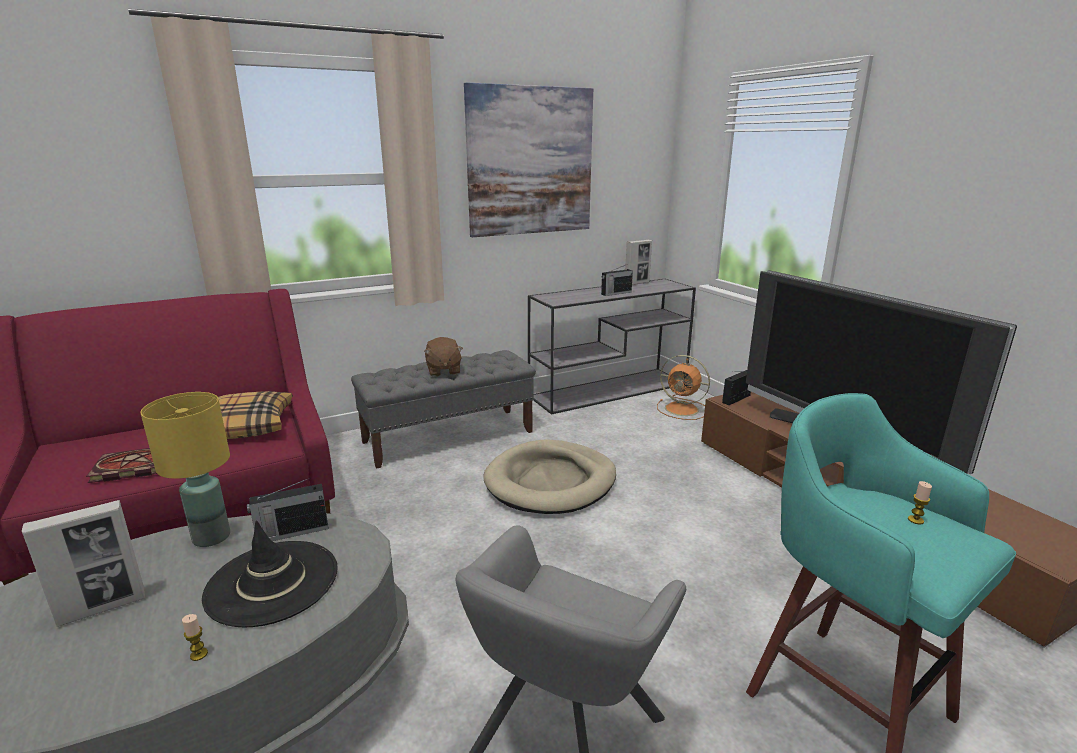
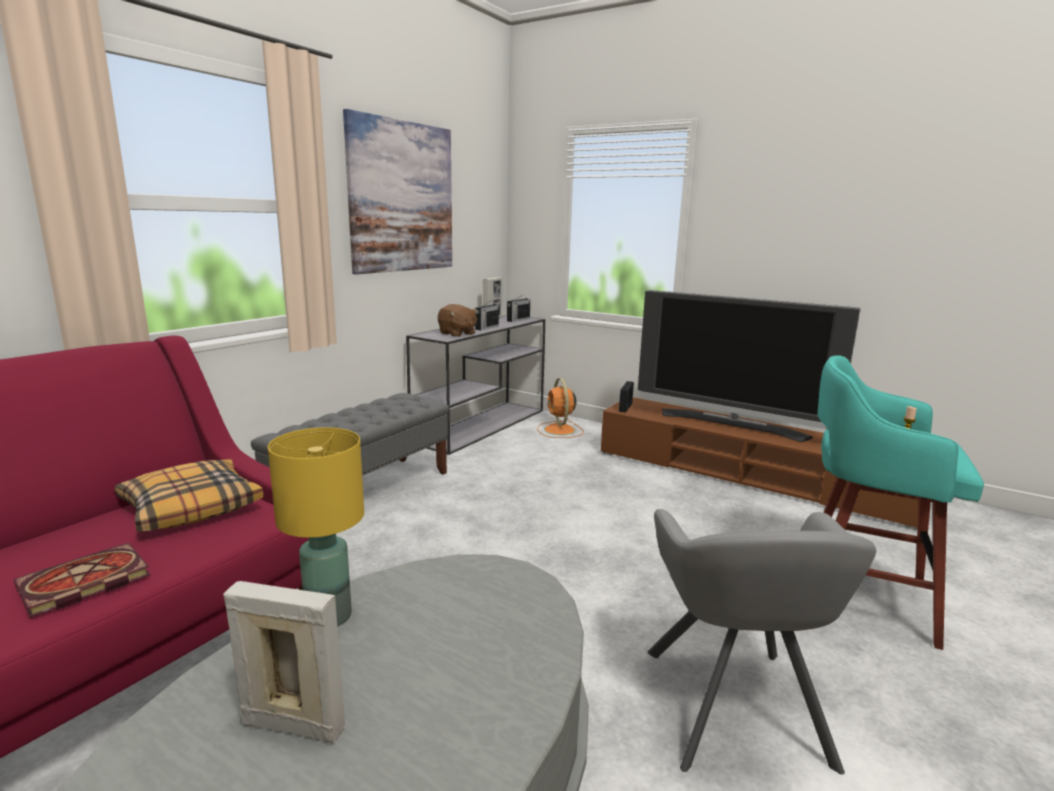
camera: 30 degrees left, 5 degrees down
(103, 608) = (293, 726): picture frame -> picture frame turned 105 degrees counterclockwise
(199, 654) = (487, 716): candle -> none
(272, 582) = (468, 630): black hat -> none
(291, 532) = (420, 584): radio -> radio (518, 320)
(443, 371) = (360, 418): brown plush toy -> brown plush toy (457, 334)
(551, 481) = (508, 510): beige dog bed -> none
(683, 409) = (560, 430): orange fan -> orange fan turned 75 degrees clockwise

